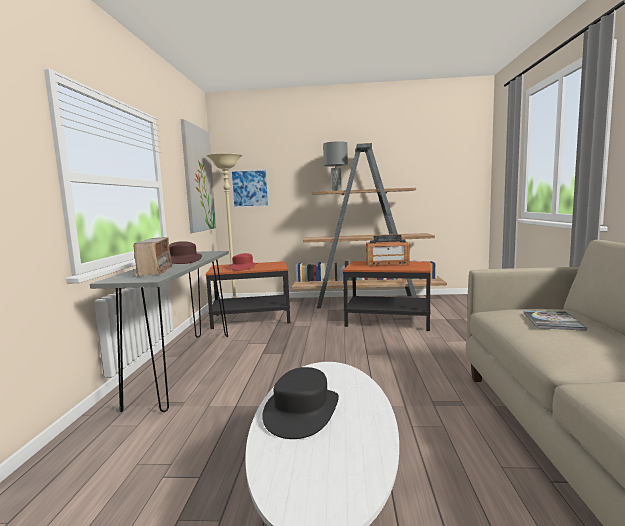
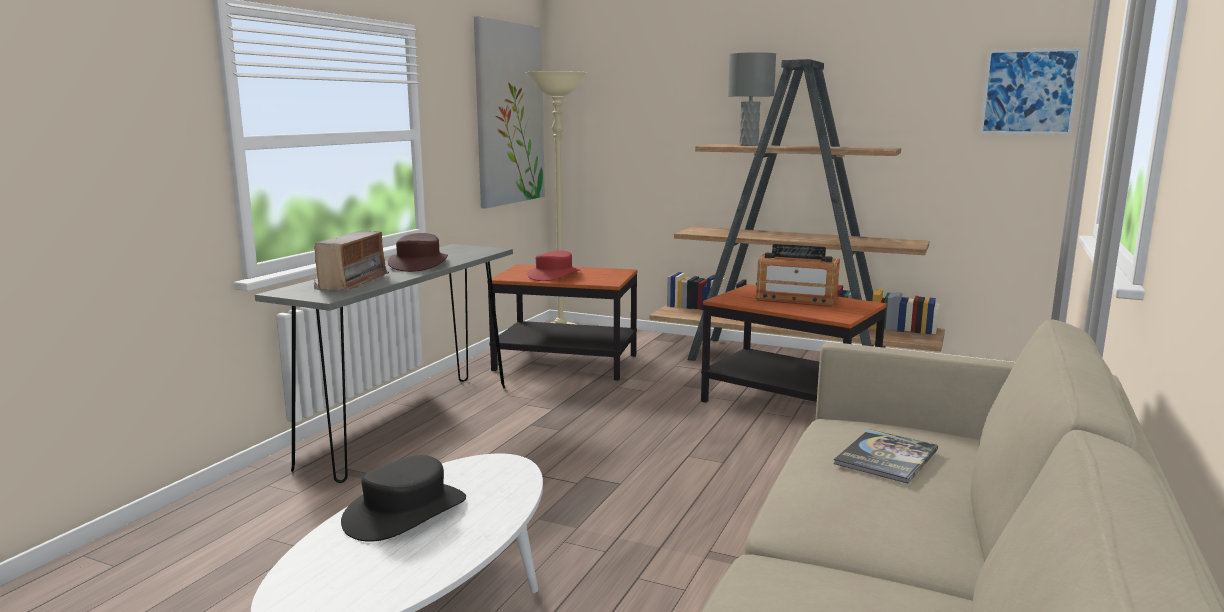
camera: 20 degrees right, 5 degrees up
(250, 188) = (606, 129): picture -> picture (1029, 92)

